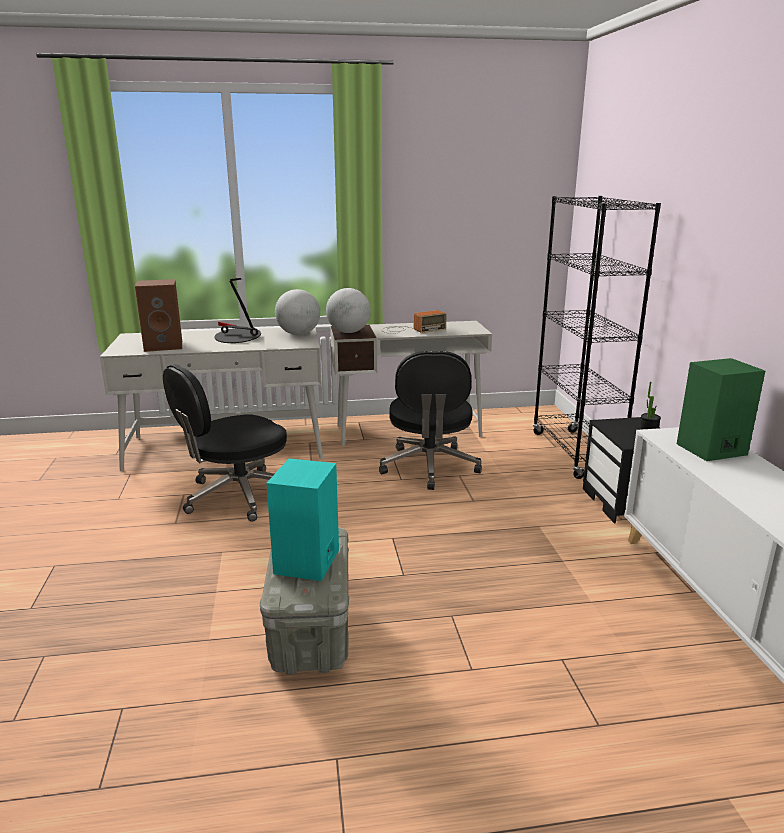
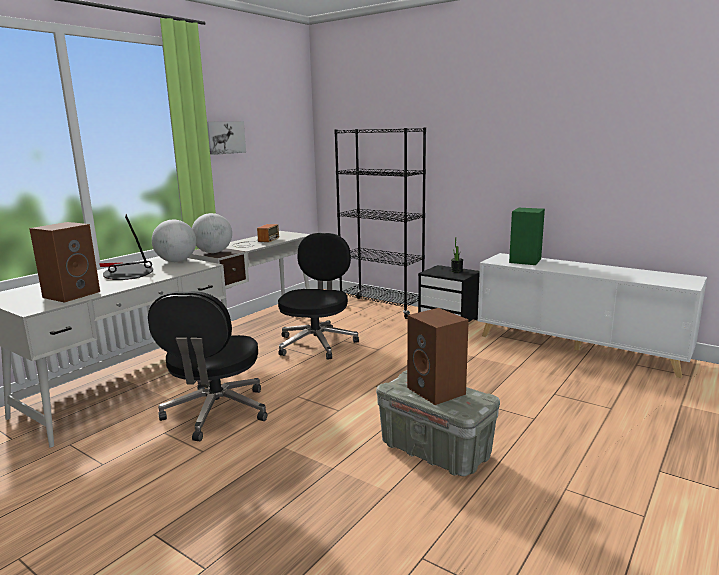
camera: 45 degrees left, 5 degrees down
(307, 563) = (438, 391): turquoise speaker -> brown speaker
(418, 199) = (225, 137): none -> picture
(429, 467) = (317, 343): black office chair -> black office chair turned 120 degrees counterclockwise

